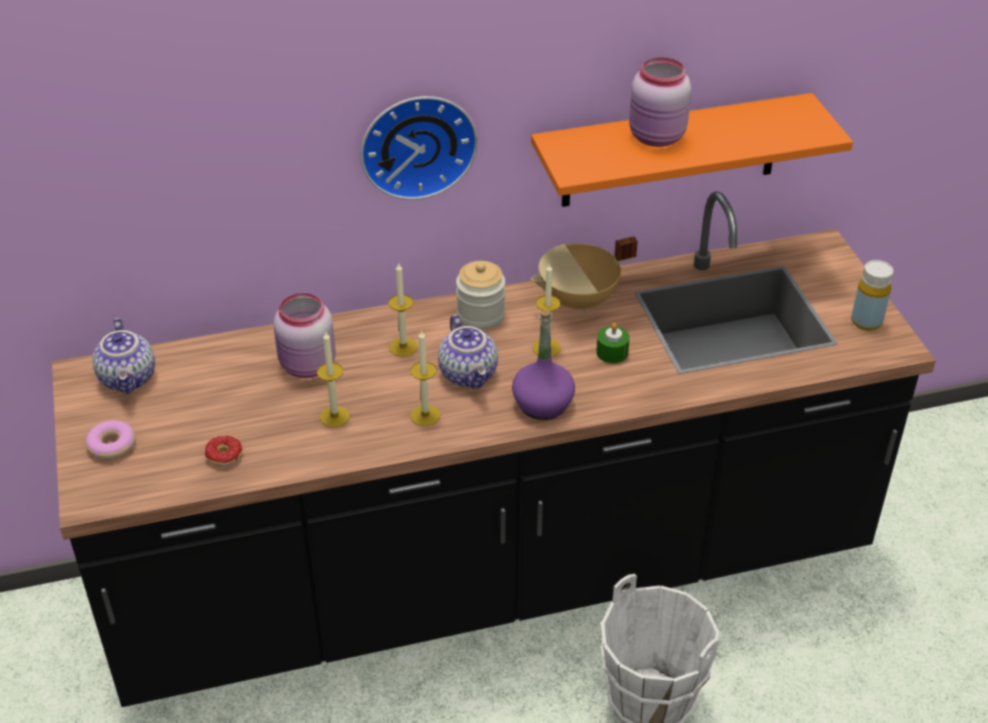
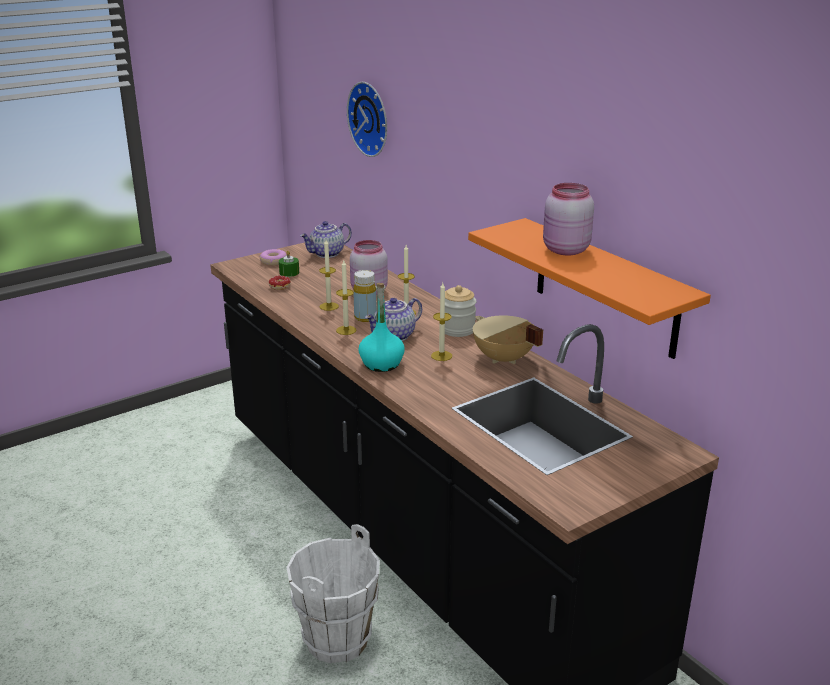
camera: 70 degrees right, 15 degrees down
(417, 143) = (471, 189): wall clock -> wall clock (372, 118)
(542, 404) = (381, 364): purple bottle -> turquoise bottle
(612, 352) = (455, 379): green candle -> green candle (289, 272)
(866, 321) = (591, 486): yellow bottle -> yellow bottle (365, 317)

